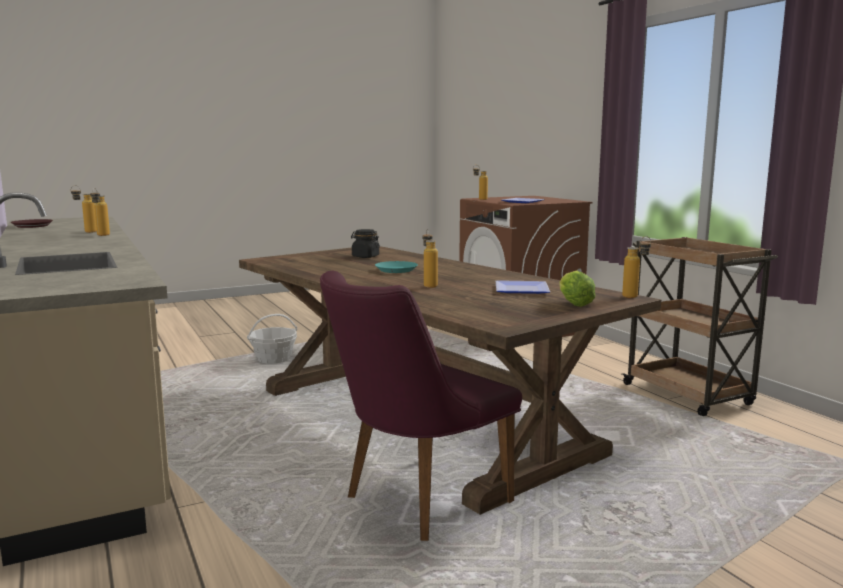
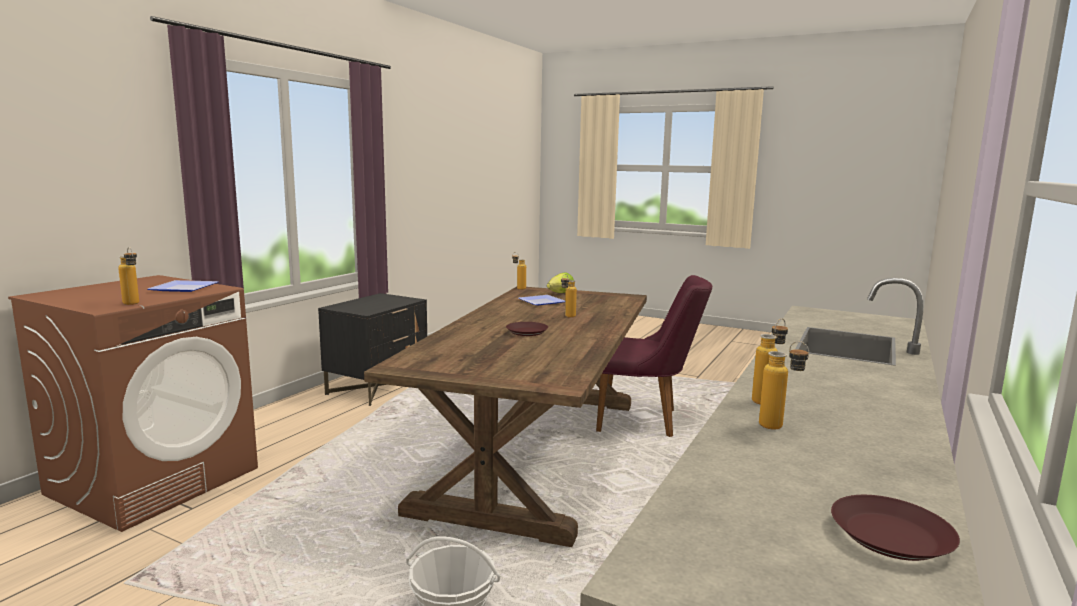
camera: 125 degrees left, 0 degrees up
(365, 256) = (470, 354): black jar -> none
(396, 270) = (526, 332): turquoise plate -> brown plate
(688, 395) = (377, 387): brown cart -> black nightstand

